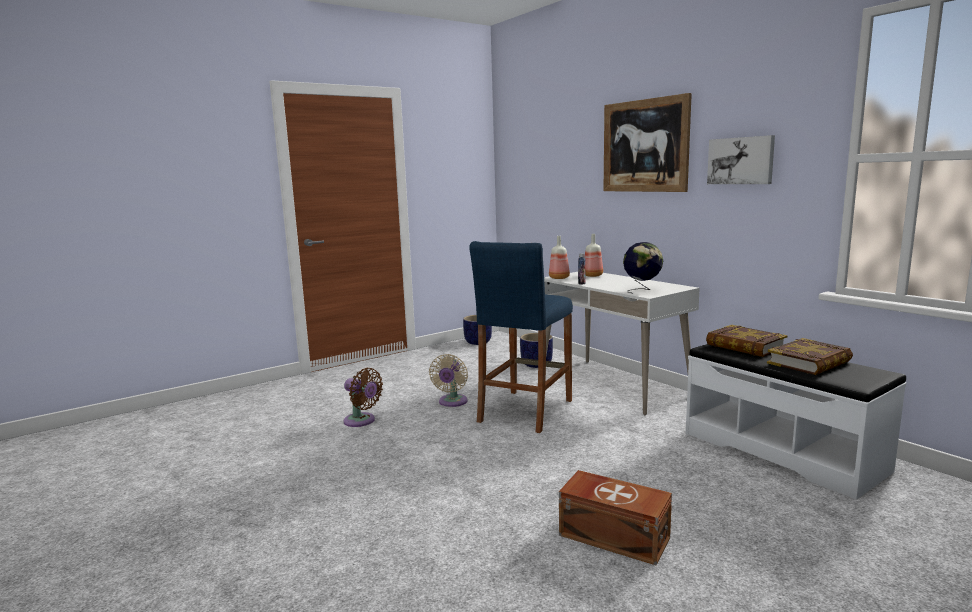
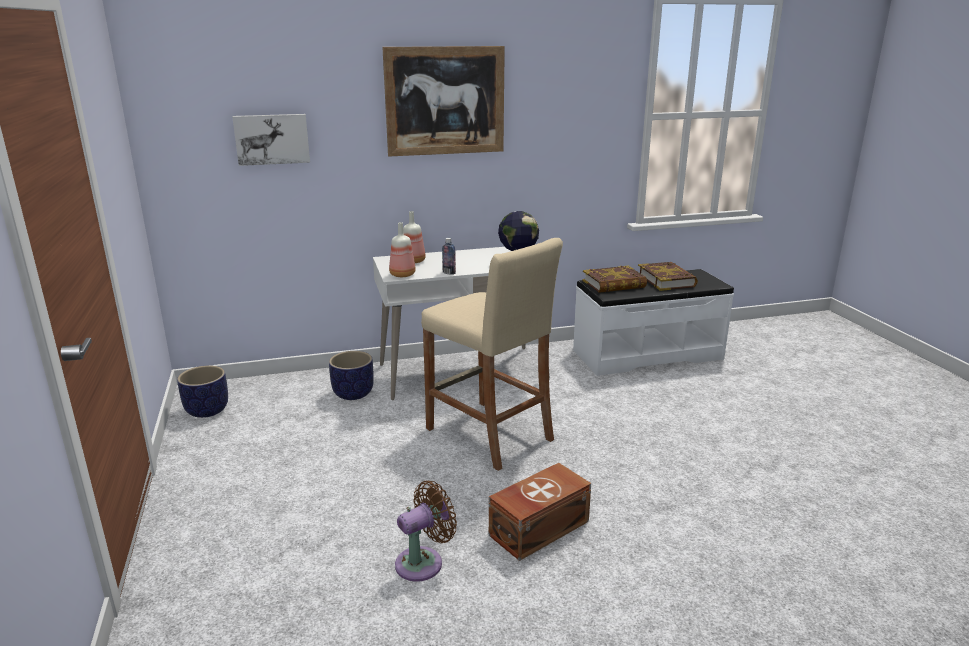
camera: 70 degrees left, 10 degrees up
(452, 402) = (421, 476): beige fan -> none
(525, 410) = (488, 434): blue stool -> beige stool
(613, 535) = (755, 456): brown storage box -> brown storage box (537, 528)
(741, 161) = (558, 118): picture -> picture (272, 139)

